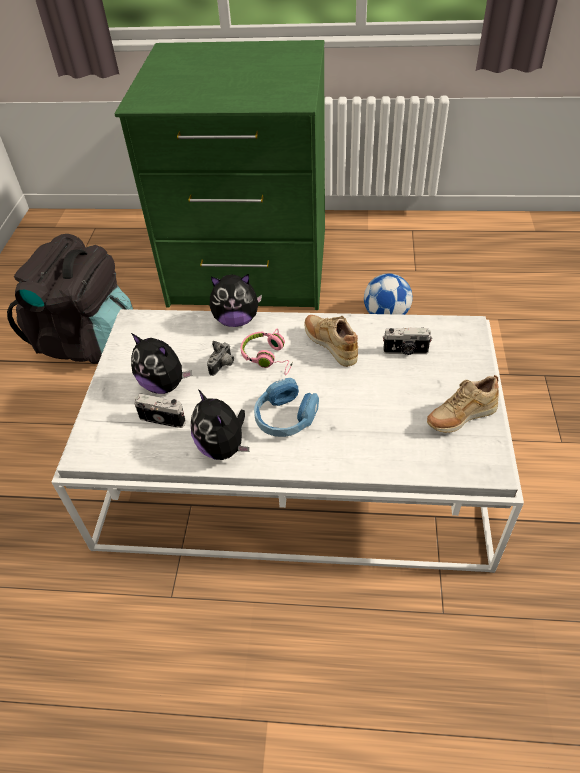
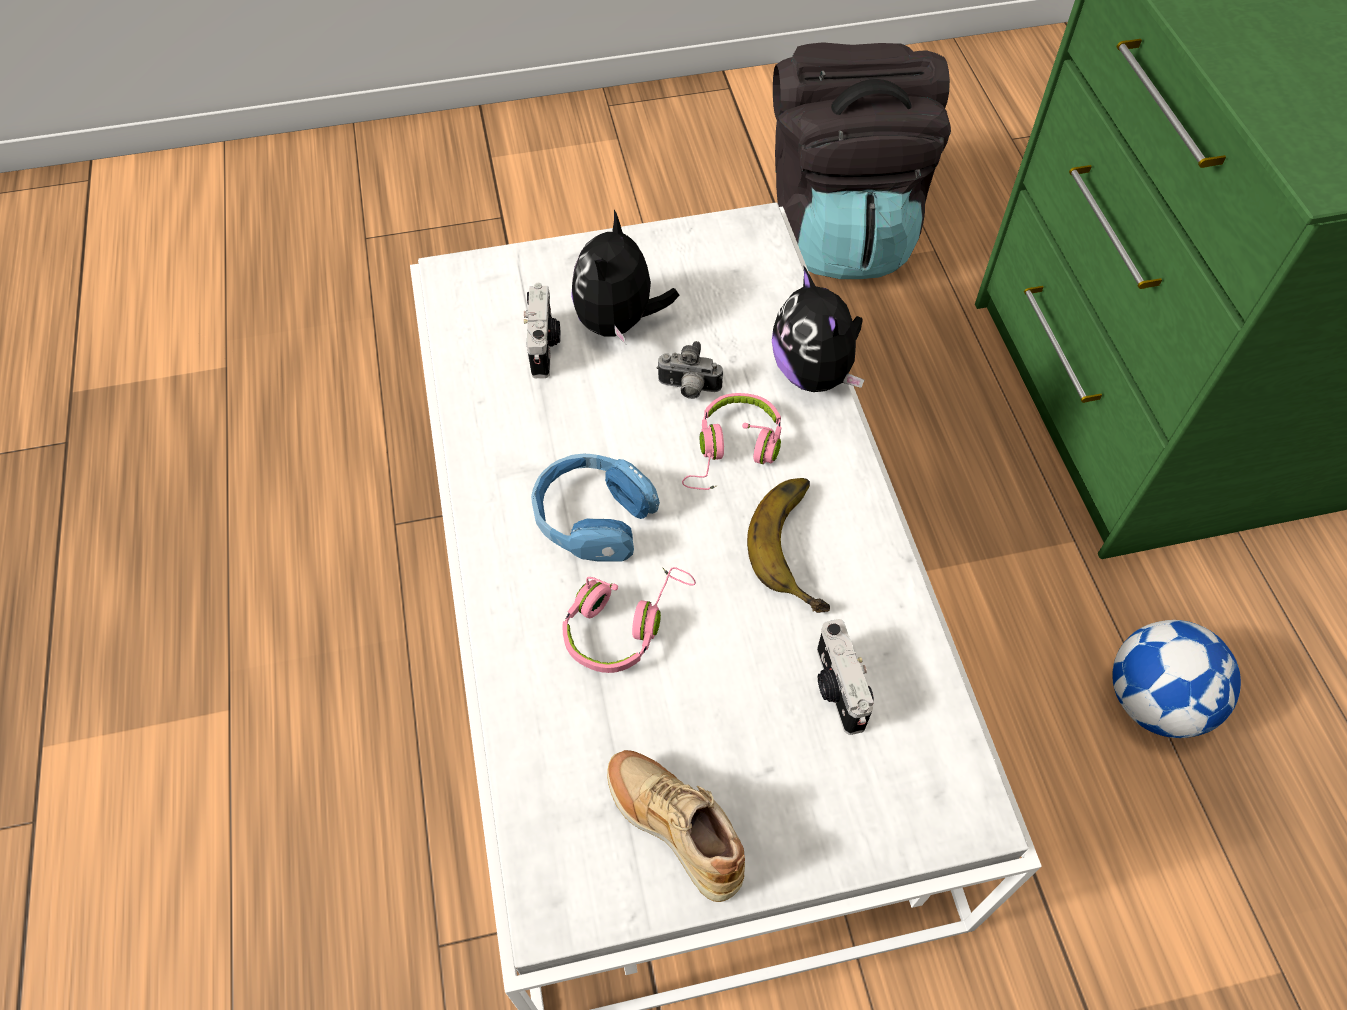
camera: 70 degrees right, 10 degrees up
(223, 447) = (504, 446): plush toy -> none
(331, 346) = (803, 546): beige shoe -> banana
(351, 417) = (623, 623): none -> pink headphones

